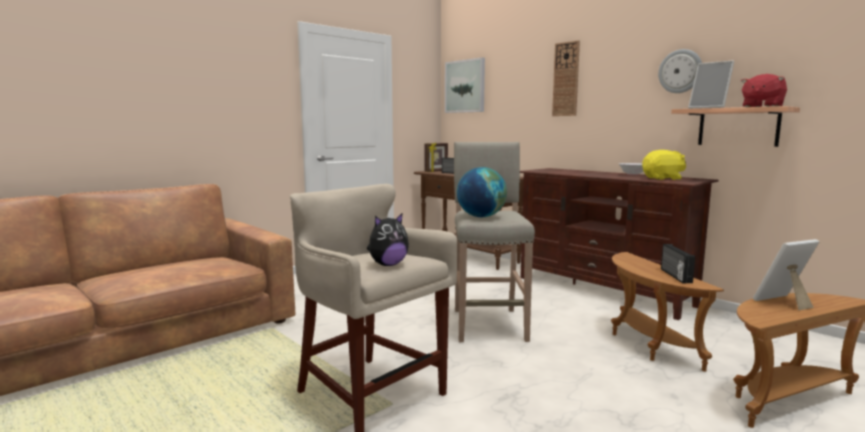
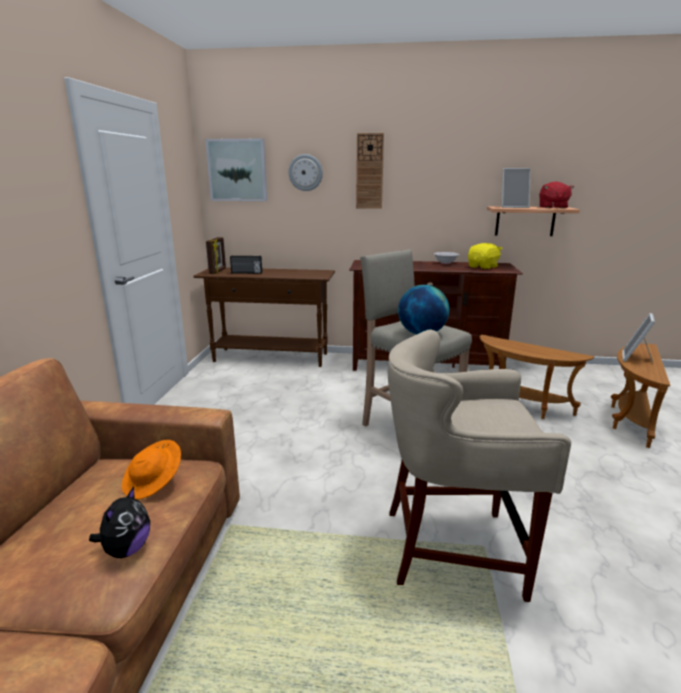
camera: 40 degrees left, 10 degrees up
(210, 263) = (154, 482): none -> orange hat
(388, 265) = (520, 423): plush toy -> plush toy (126, 549)
(675, 276) = (552, 351): radio -> none
(680, 71) = (481, 172): wall clock -> wall clock (305, 172)

